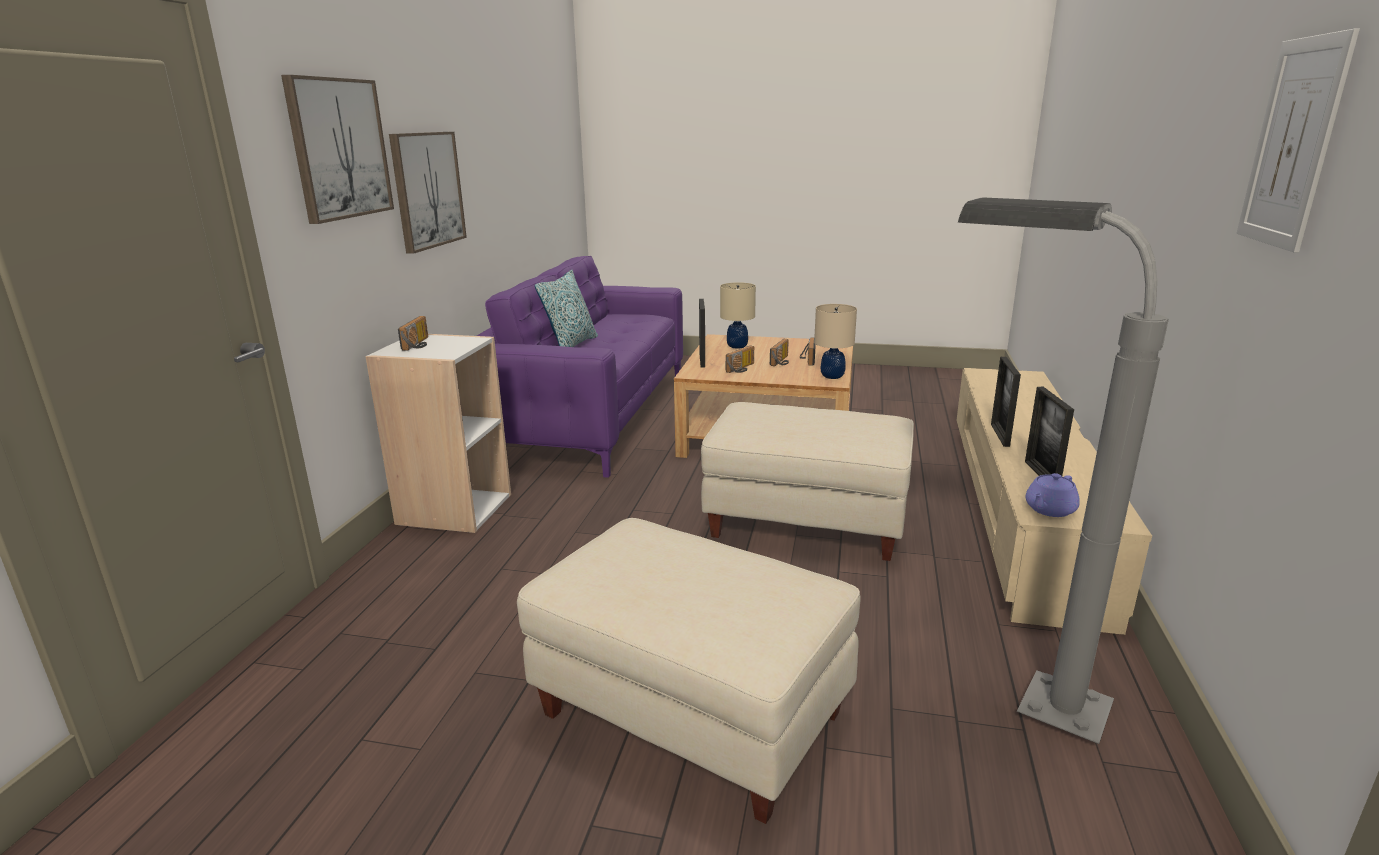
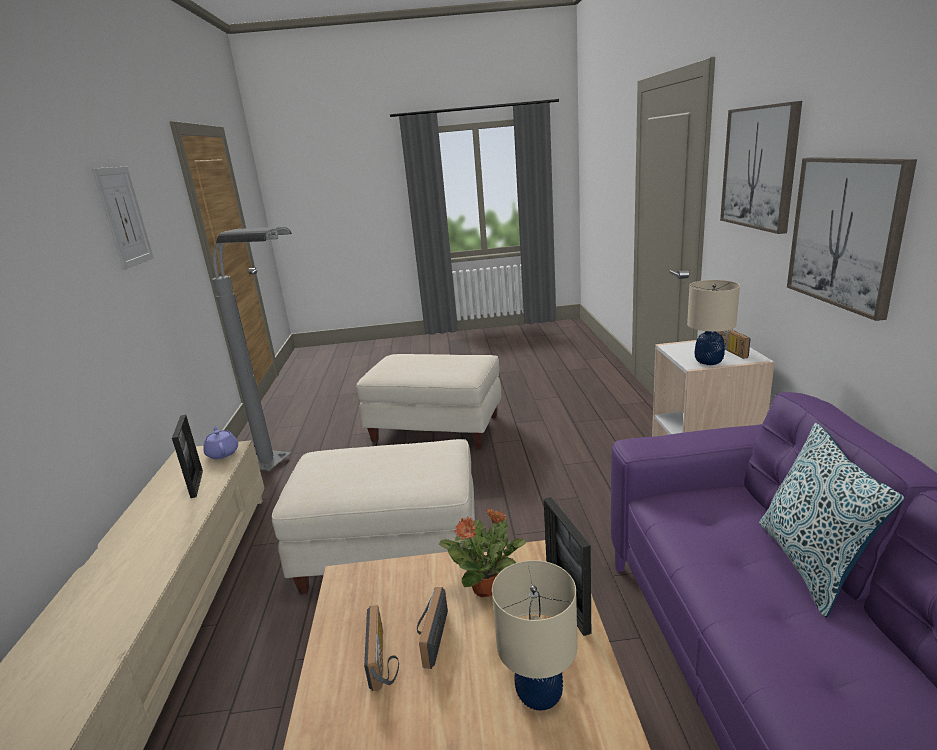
camera: 165 degrees right, 0 degrees up
(742, 369) = (487, 588): radio -> potted plant
(833, 376) = (343, 594): beige table lamp -> beige table lamp (708, 363)
(1000, 435) = (186, 532): picture frame -> none
(1049, 510) = (222, 453): purple teapot -> purple teapot turned 60 degrees counterclockwise

